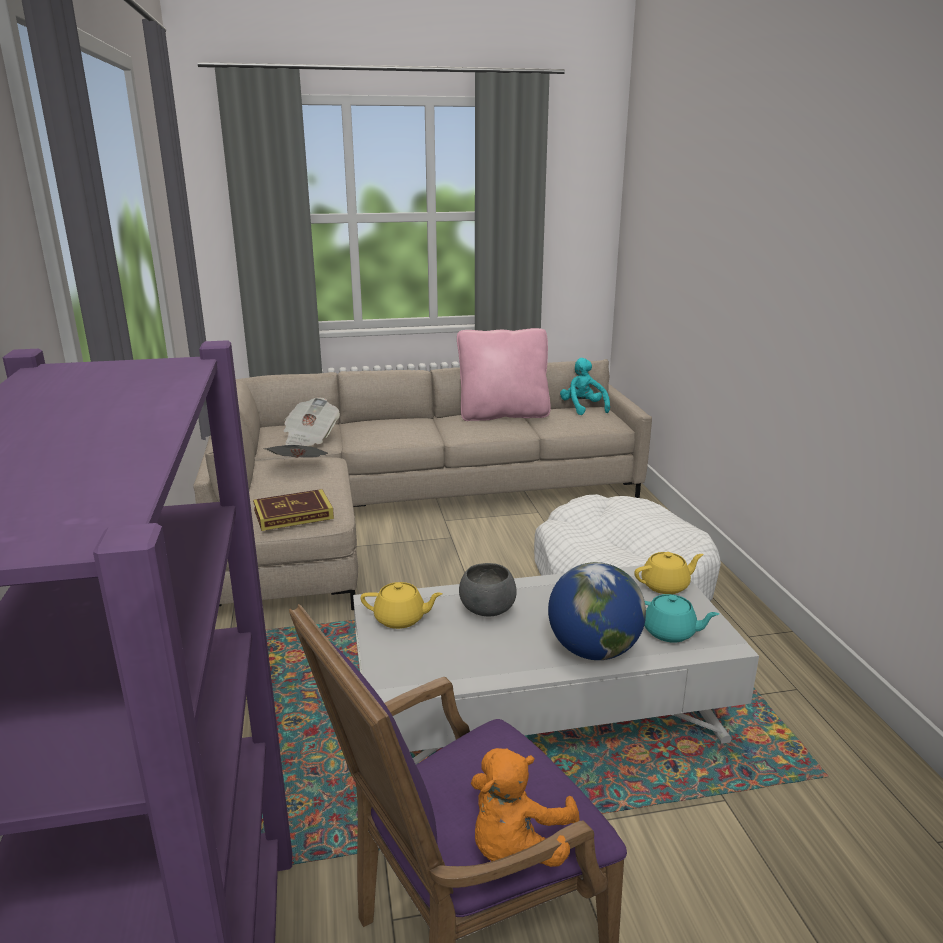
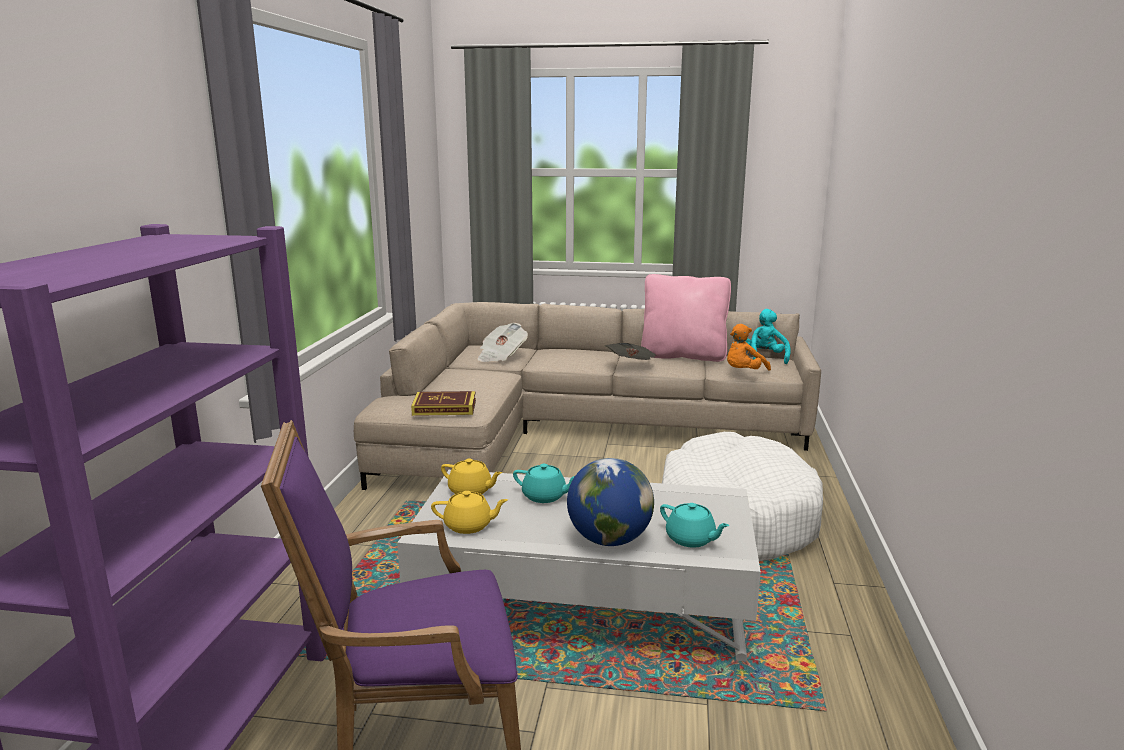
camera: 20 degrees right, 5 degrees down
(299, 468) = (476, 376): newspaper -> newspaper (631, 365)
(487, 610) = (545, 497): grey bowl -> turquoise teapot
(516, 847) = (418, 645): orange plush toy -> orange plush toy (743, 372)
(666, 586) = (720, 505): yellow teapot -> yellow teapot (469, 526)

